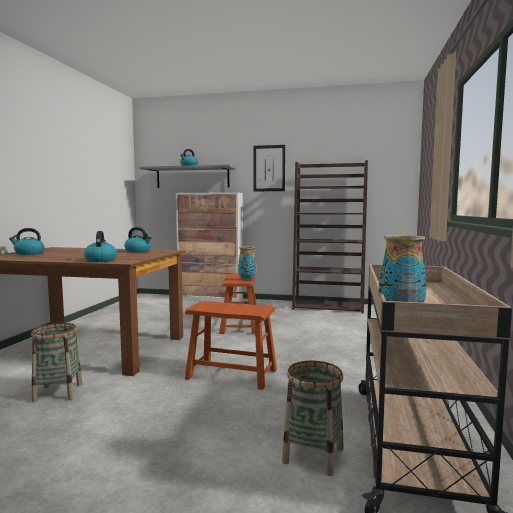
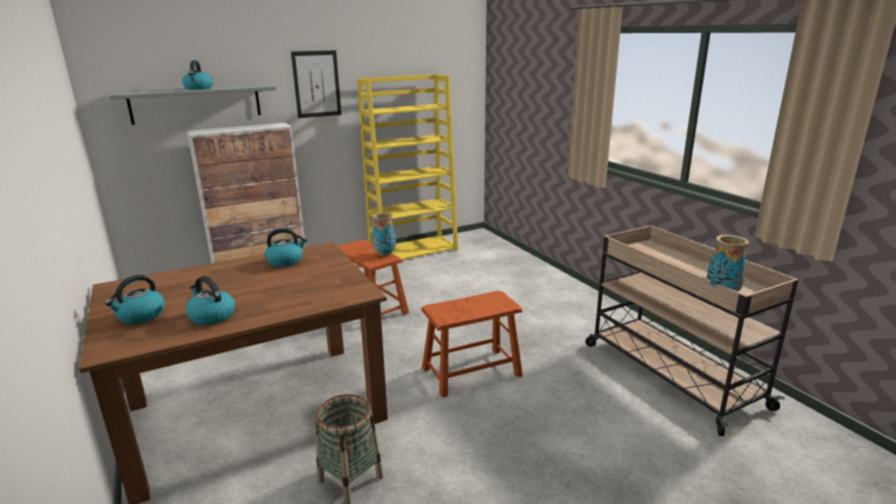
camera: 40 degrees left, 15 degrees up
(101, 260) = (318, 299): kettle -> kettle (211, 316)
(313, 455) = (640, 414): basket -> none
(328, 307) = (414, 250): brown bookcase -> yellow bookcase

